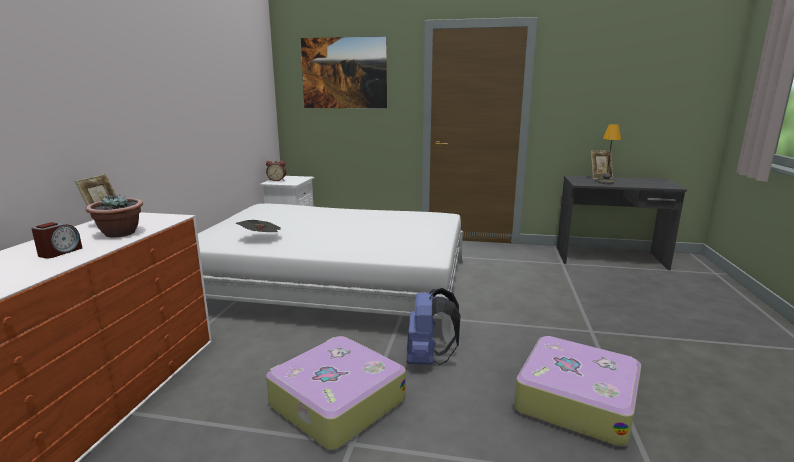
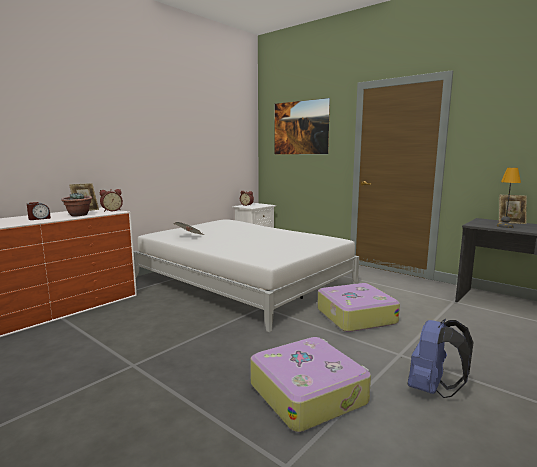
camera: 30 degrees right, 5 degrees down
(157, 217) = (111, 210): none -> alarm clock
(335, 402) = (154, 343): suitcase -> suitcase (355, 316)
(428, 360) = (239, 337): blue backpack -> blue backpack (433, 389)

